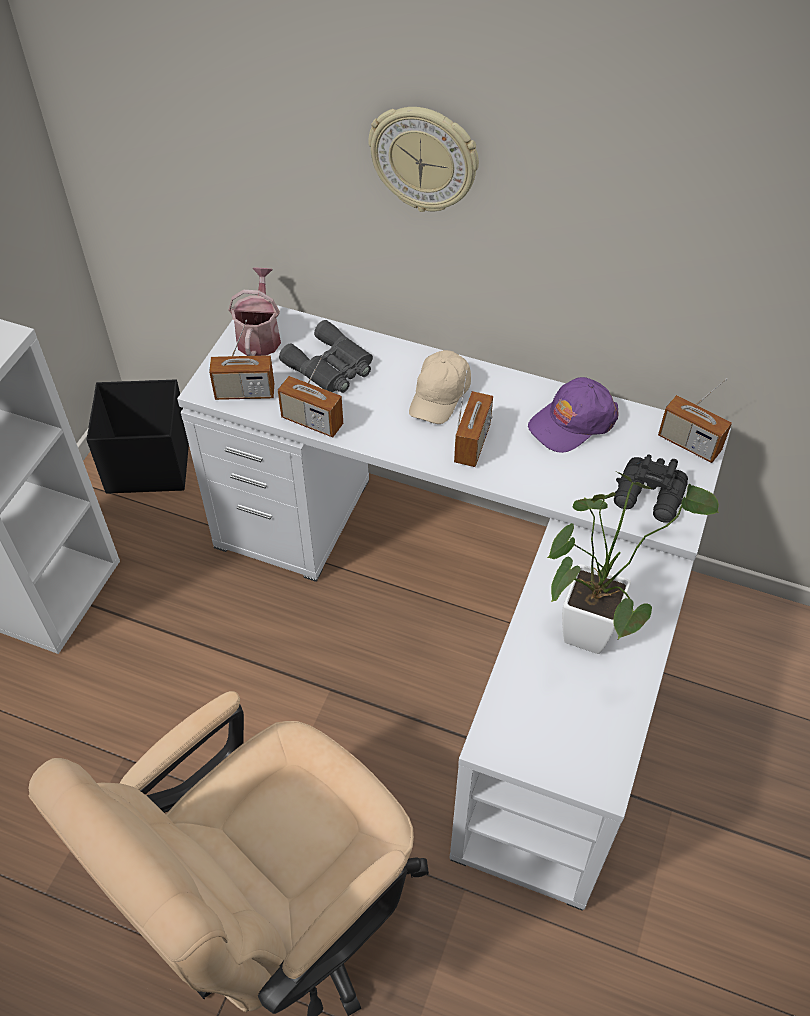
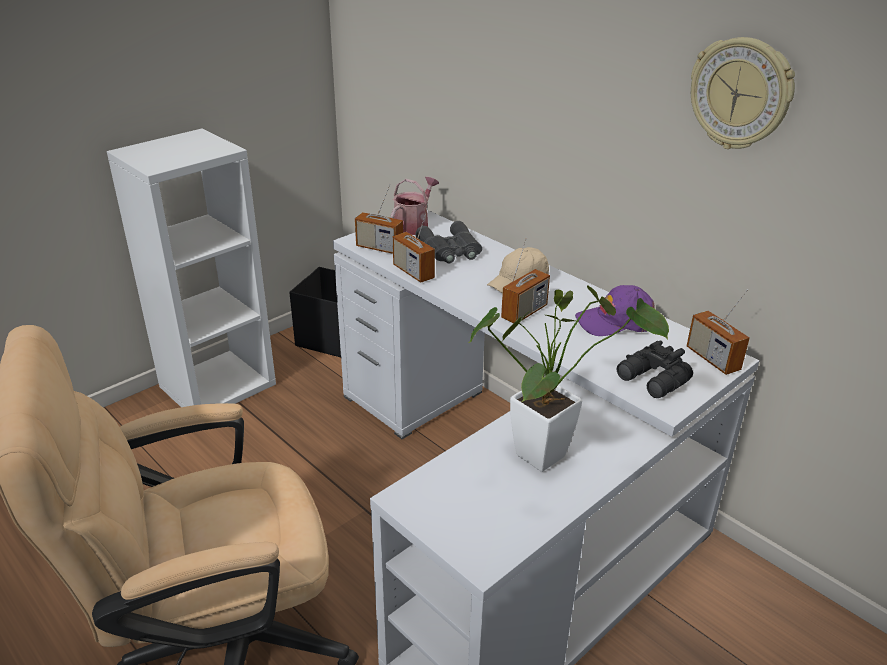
camera: 25 degrees right, 20 degrees down
(424, 159) = (543, 84): wall clock -> wall clock (740, 94)

